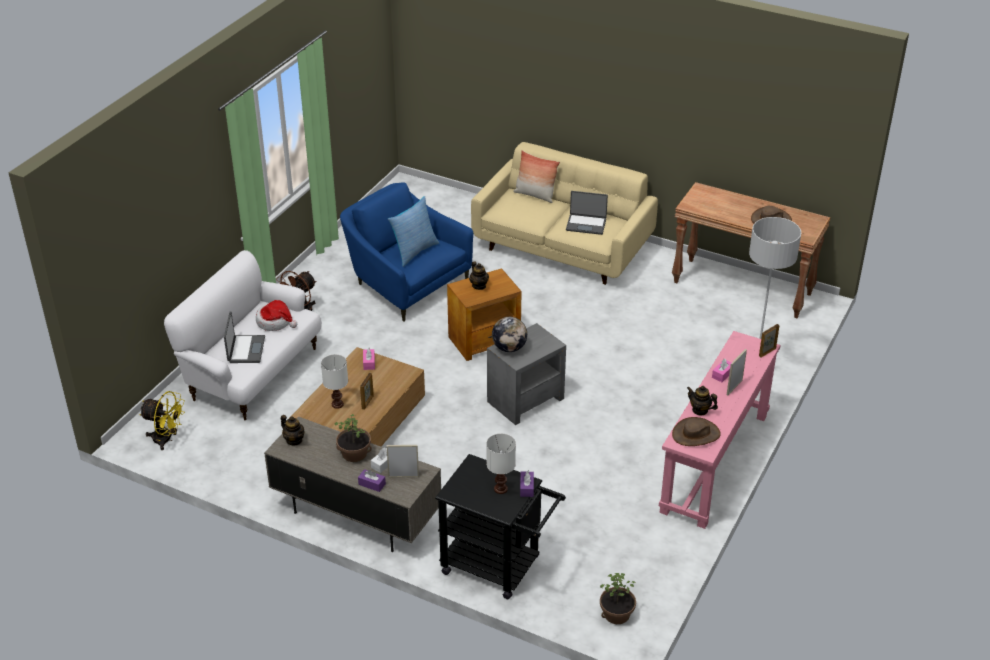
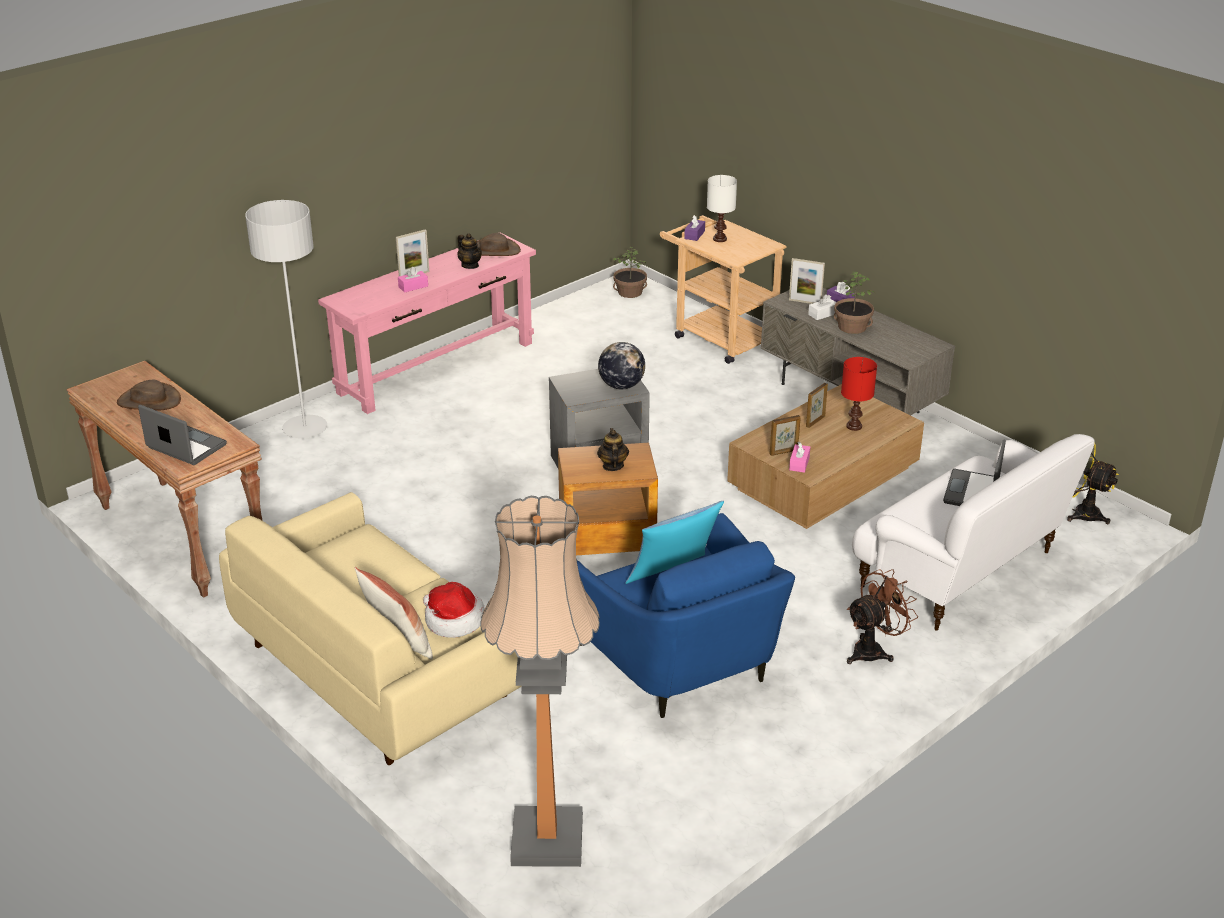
camera: 160 degrees left, 5 degrees down
(275, 322) = (925, 521): hat -> hat (453, 620)
(294, 440) = (918, 349): teapot -> none
(337, 404) = (854, 426): white table lamp -> red table lamp
(433, 202) = (547, 840): none -> floor lamp
(498, 567) = (718, 336): black cart -> beige cart
(586, 224) = (364, 562): laptop -> laptop (185, 447)
(767, 352) = (342, 295): picture frame -> picture frame (784, 452)

